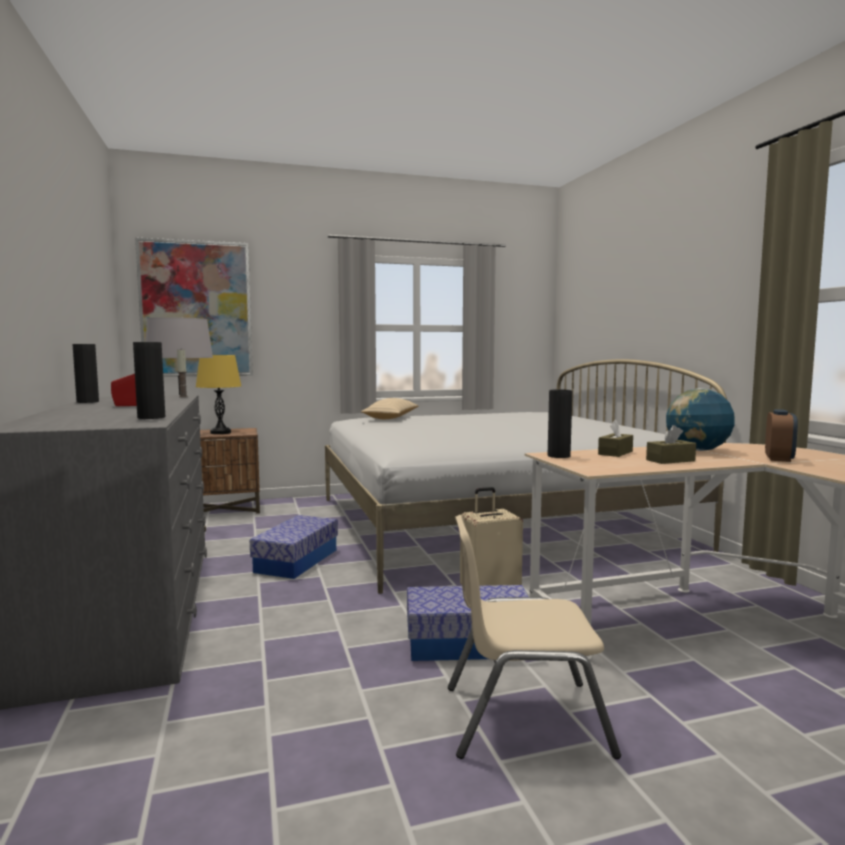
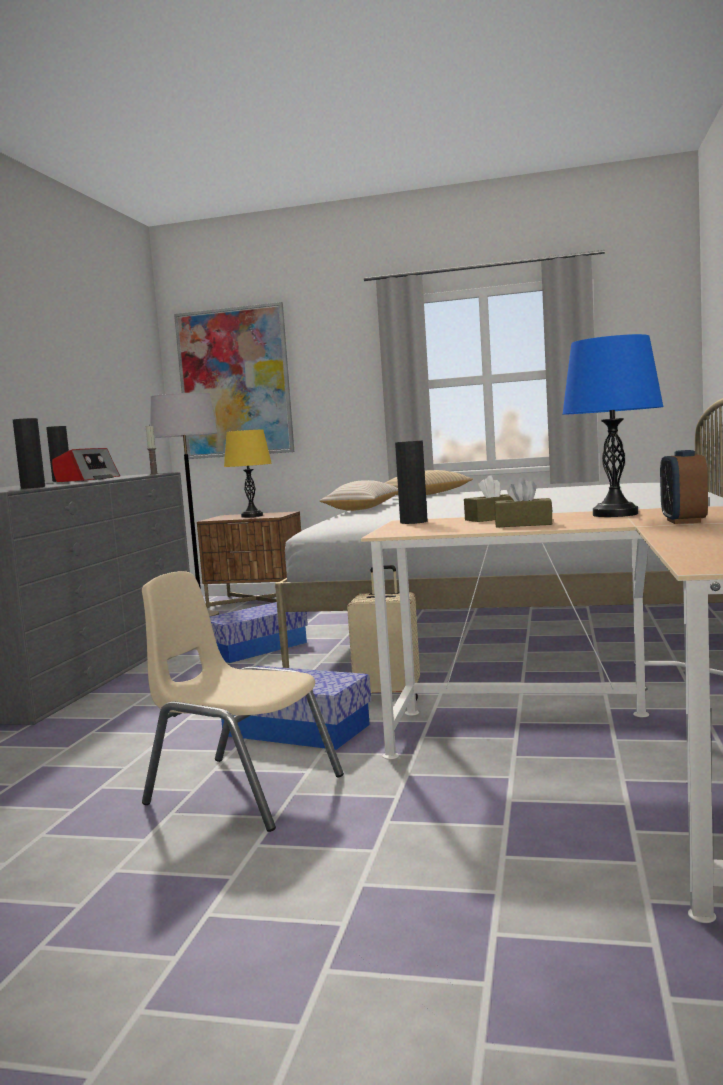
camera: 30 degrees right, 0 degrees up
(386, 432) = (363, 508): none -> beige pillow
(697, 450) = (615, 514): globe -> blue table lamp
(779, 459) = (683, 521): alarm clock -> alarm clock turned 135 degrees clockwise

